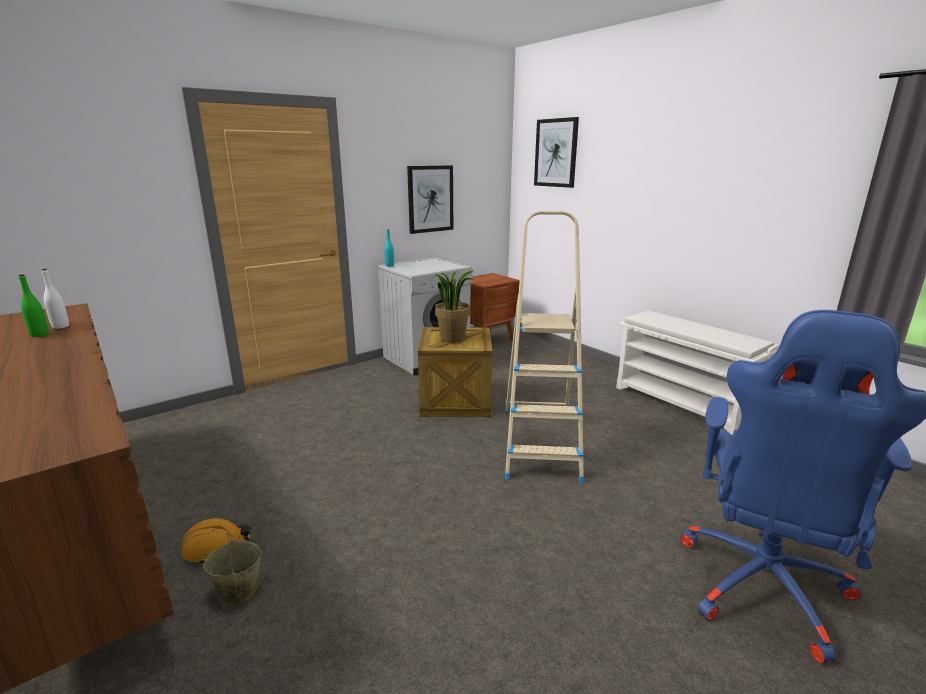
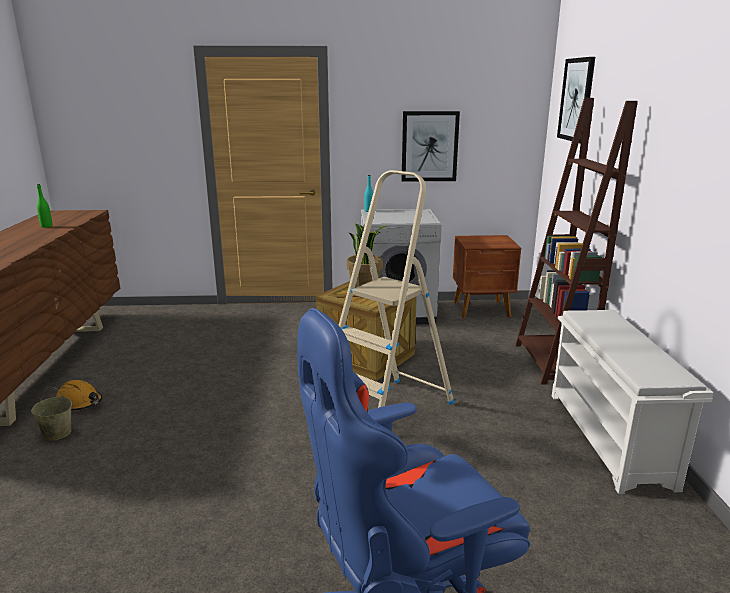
camera: 35 degrees right, 0 degrees up
(60, 326) = (64, 223): white bottle -> none
(585, 365) = (552, 363): none -> brown bookcase

